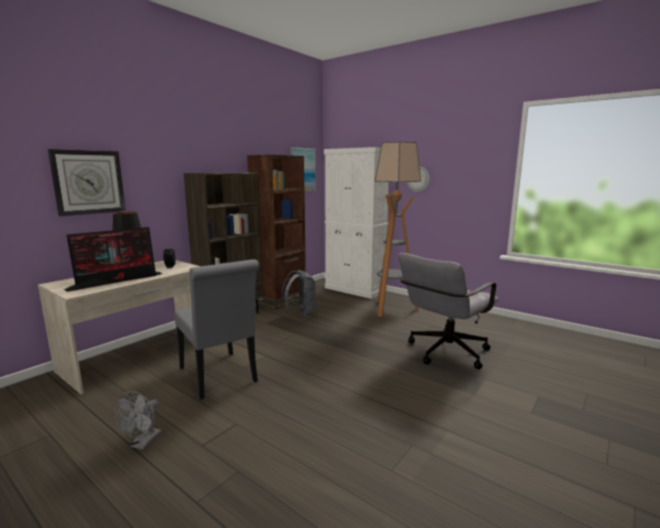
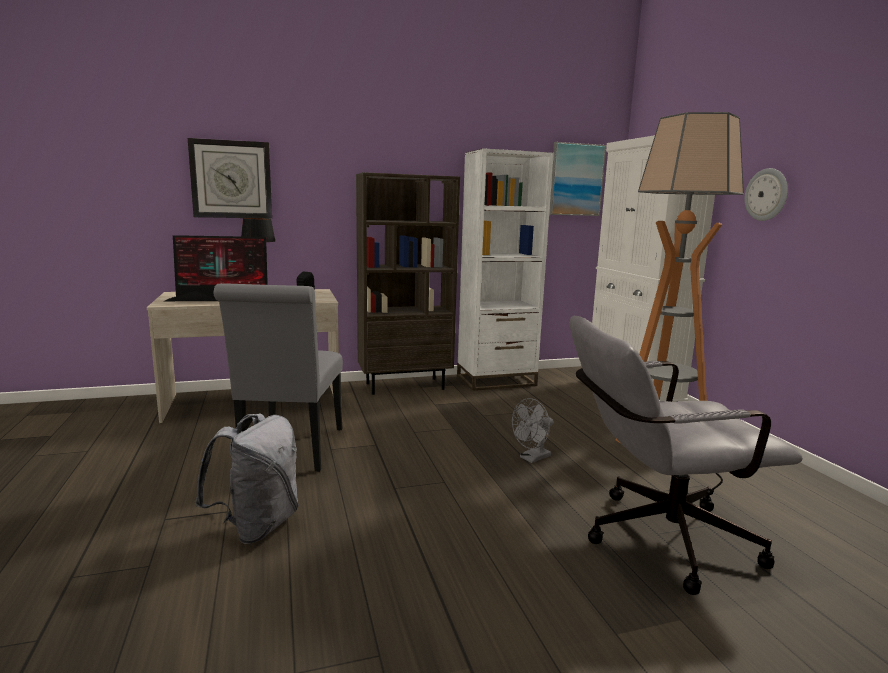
camera: 35 degrees right, 0 degrees up
(143, 443) = (128, 491): grey fan -> grey fan (532, 458)
(280, 300) = (496, 380): brown bookcase -> white bookcase
(301, 312) = (501, 403): grey backpack -> grey backpack (257, 526)

